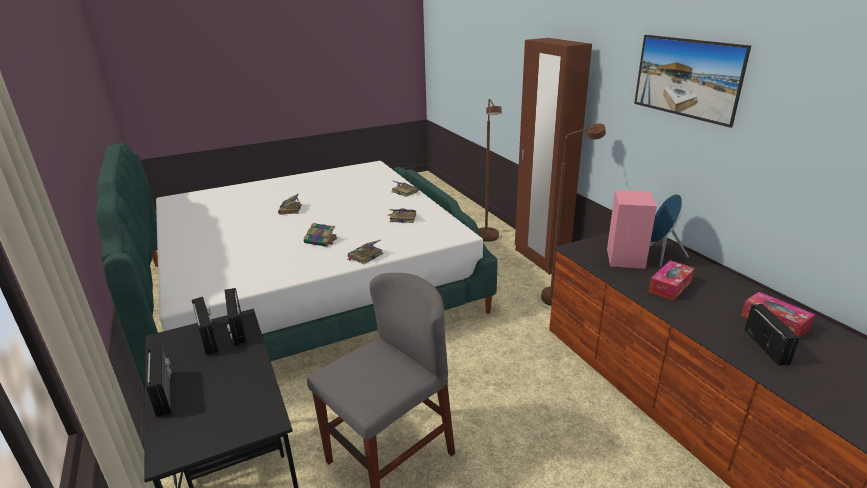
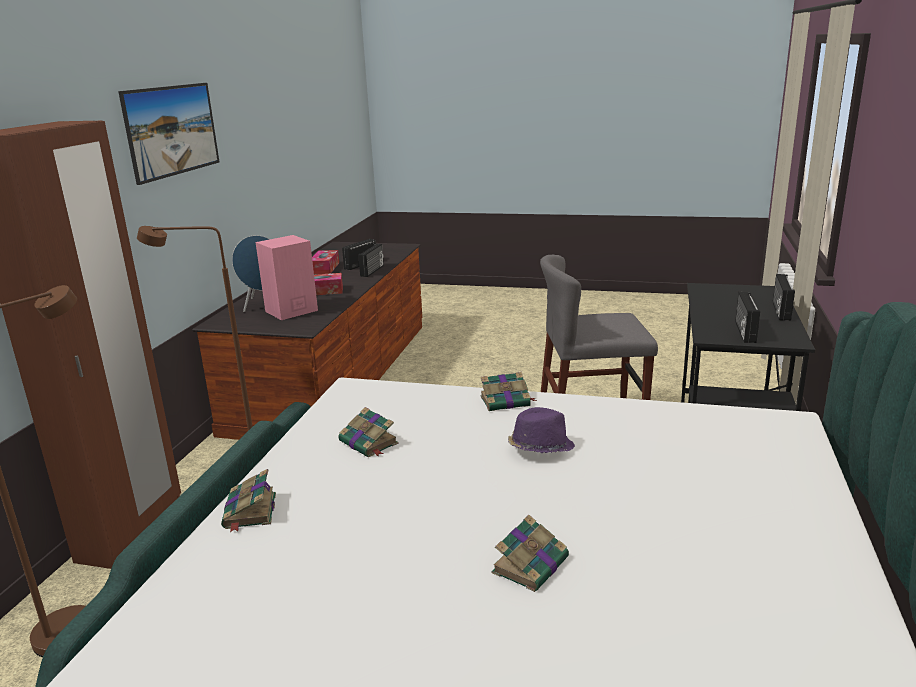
camera: 140 degrees left, 5 degrees down
(236, 328) = (715, 331): radio -> radio (373, 271)
(321, 241) = (539, 448): book -> purple hat

